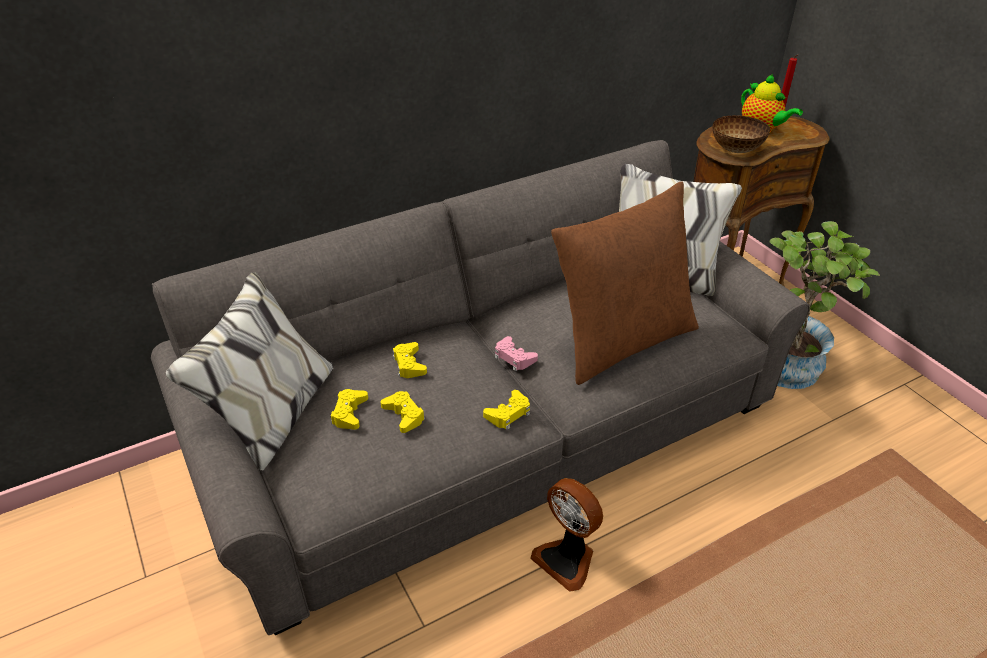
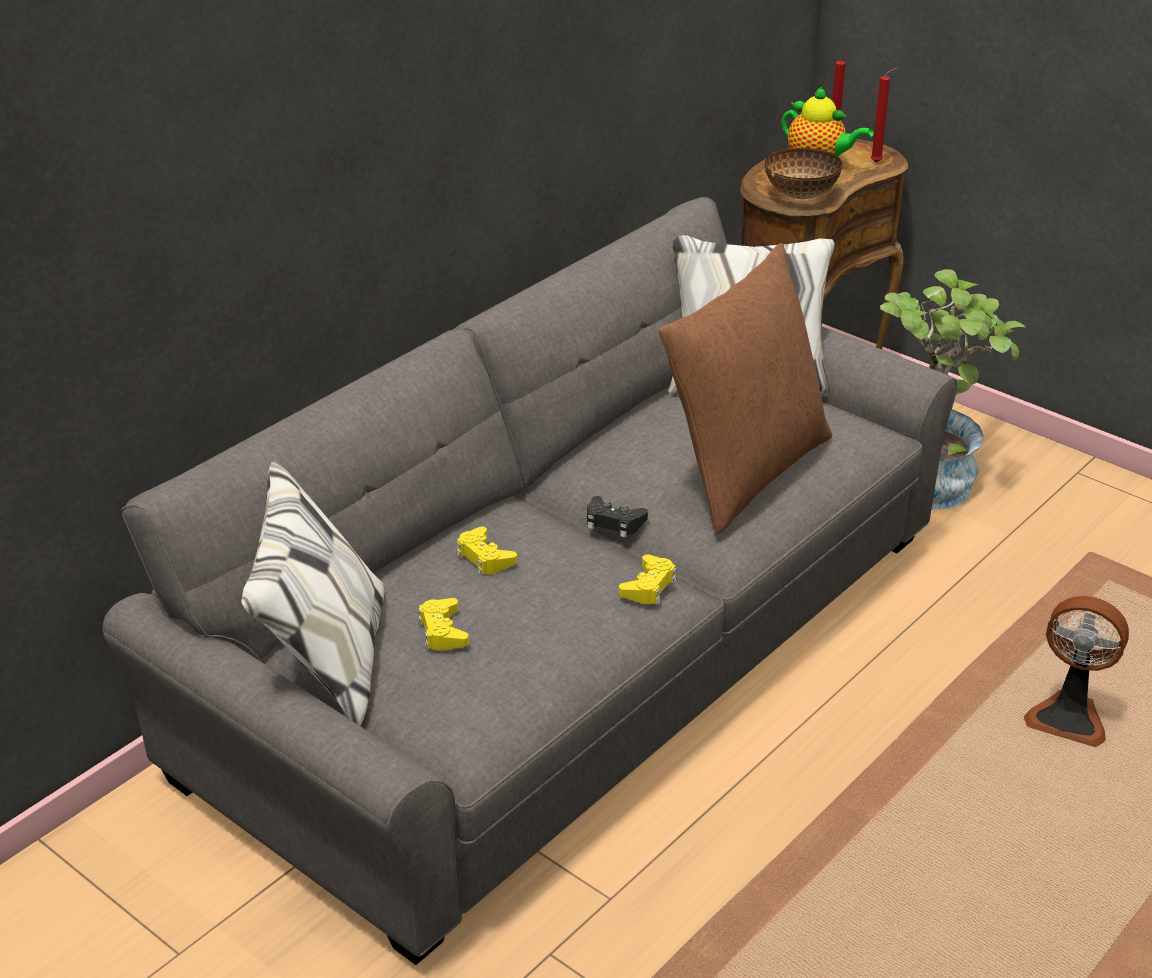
camera: 20 degrees left, 5 degrees down
(404, 415) = (517, 617): yellow game controller -> none
(514, 358) = (614, 522): pink game controller -> black game controller
(567, 559) = (754, 775): fan -> fan (1068, 718)
(805, 136) = (878, 162): none -> red candle

